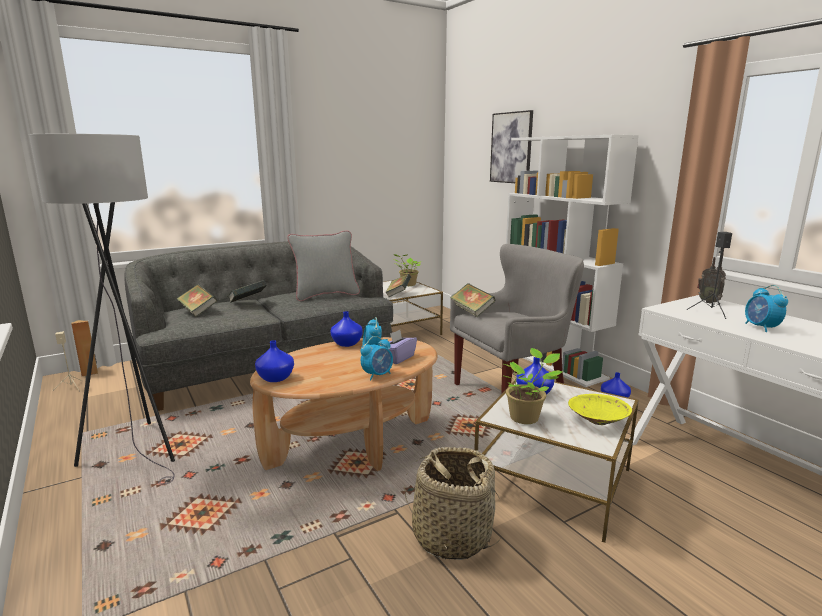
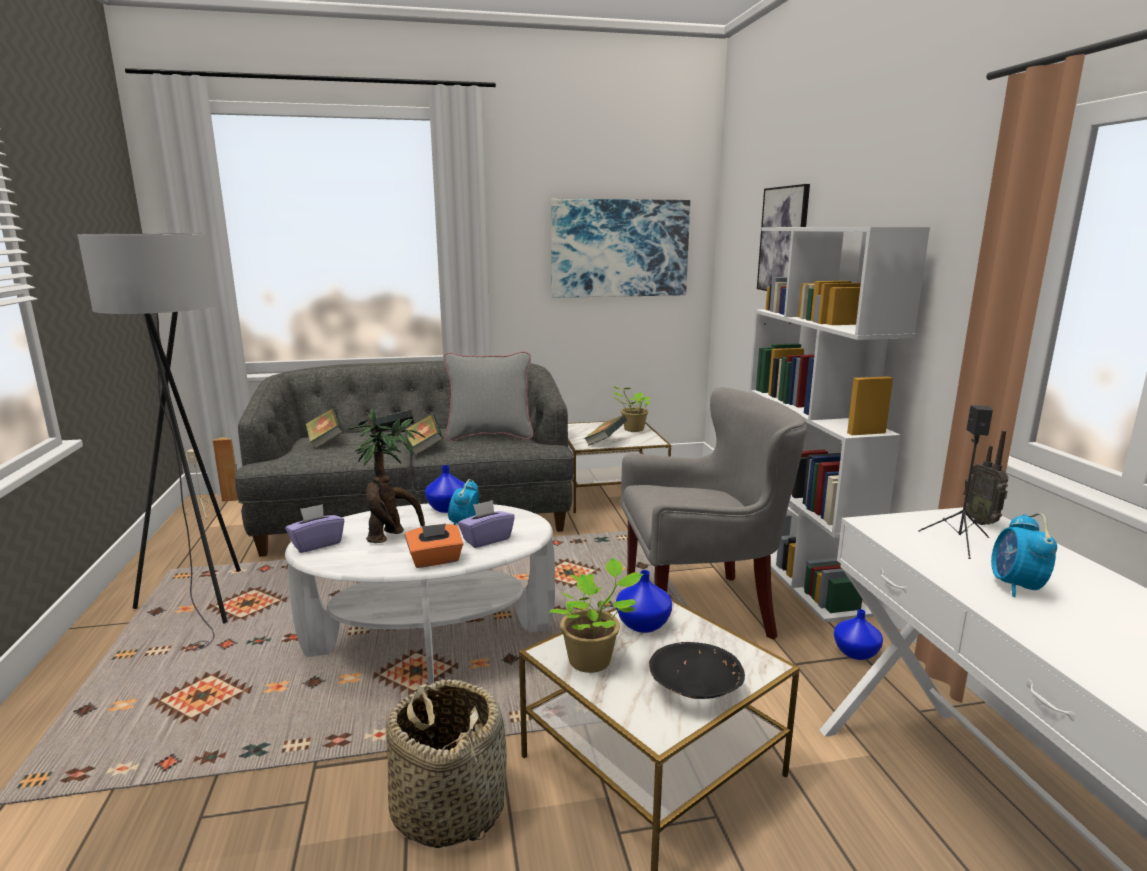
camera: 20 degrees right, 0 degrees up
(275, 378) = (316, 544): blue vase -> purple tissue box
(326, 365) = (391, 535): none -> potted plant
(352, 443) = (430, 643): brown coffee table -> white coffee table
(377, 375) = (435, 560): alarm clock -> orange tissue box
(384, 156) = (619, 248): none -> picture
(472, 311) = (647, 483): book -> book (424, 448)
(596, 421) = (693, 689): yellow bowl -> black bowl

